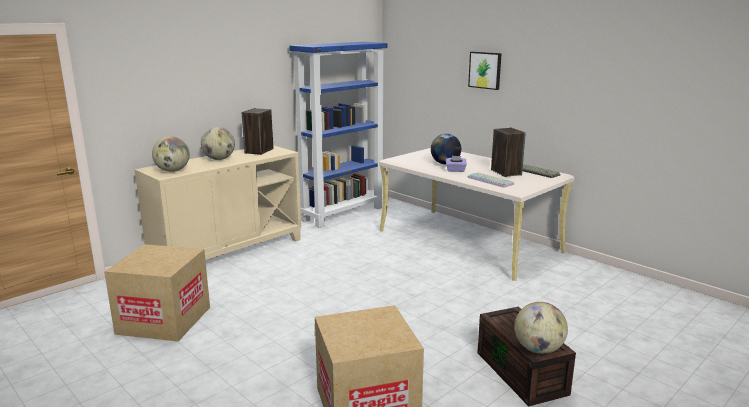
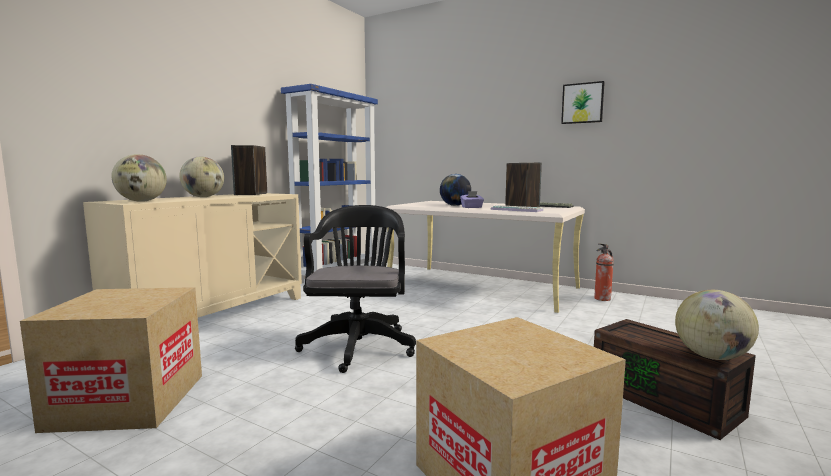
camera: 15 degrees left, 10 degrees down
(326, 294) = (359, 344): none -> black office chair
(485, 70) = (480, 118): picture -> picture (582, 103)
(573, 269) = (602, 299): none -> fire extinguisher

